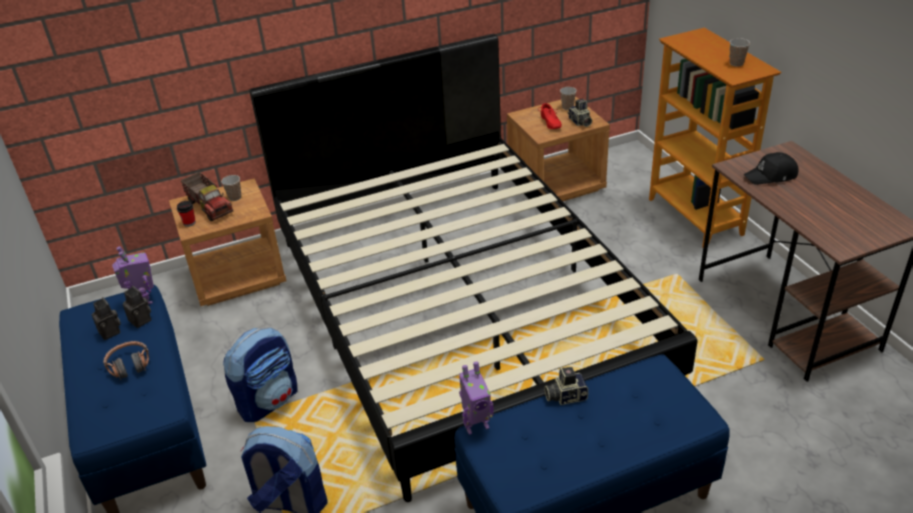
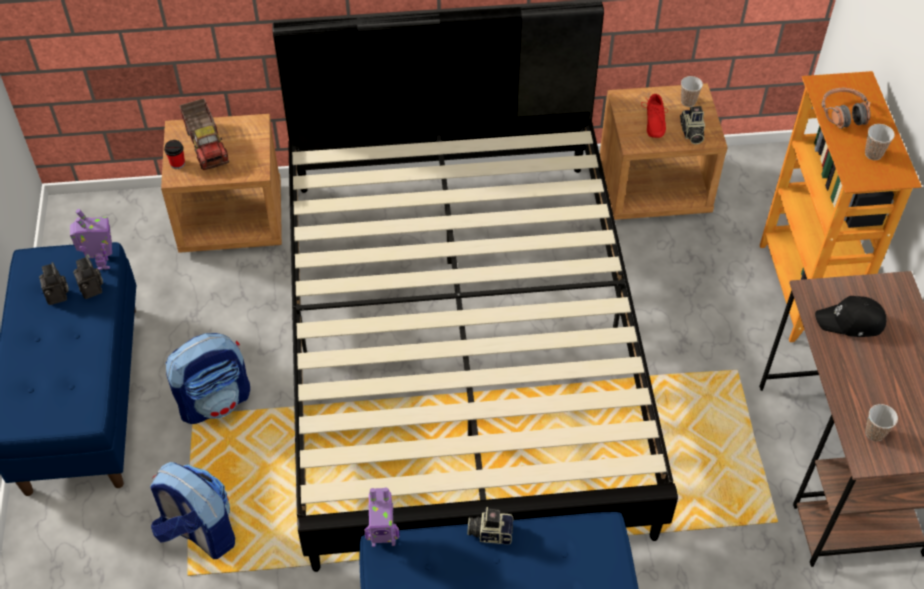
camera: 15 degrees right, 15 degrees up
(129, 365) = (65, 347): headphones -> headphones (844, 114)
(235, 197) = (238, 139): cup -> cup (874, 433)

